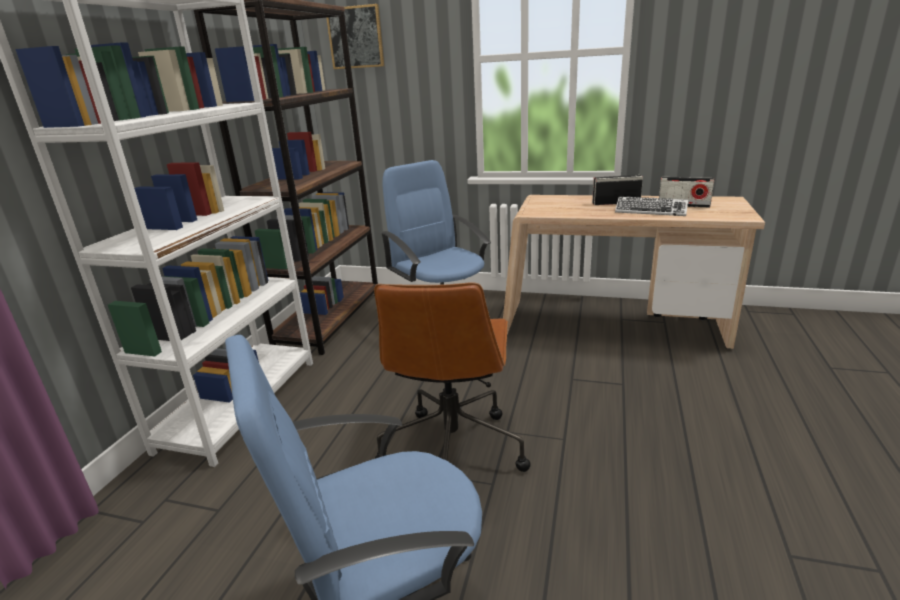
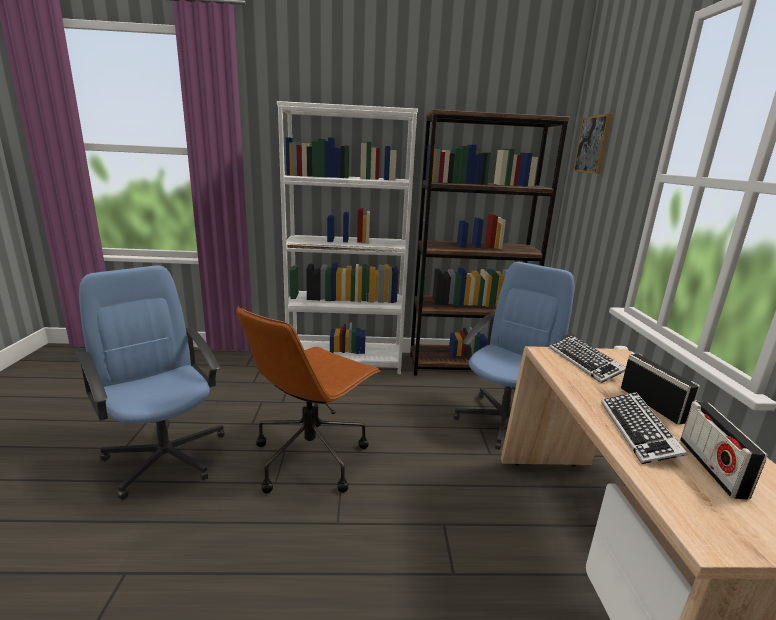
camera: 70 degrees right, 5 degrees down
(453, 451) = (311, 456): brown office chair -> brown office chair turned 45 degrees counterclockwise
(553, 206) = (584, 362): none -> keyboard

